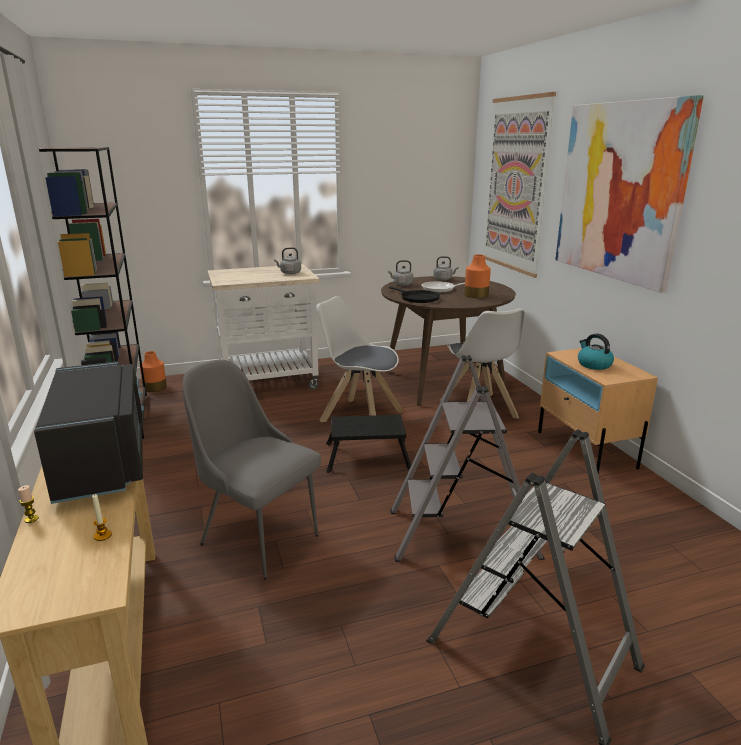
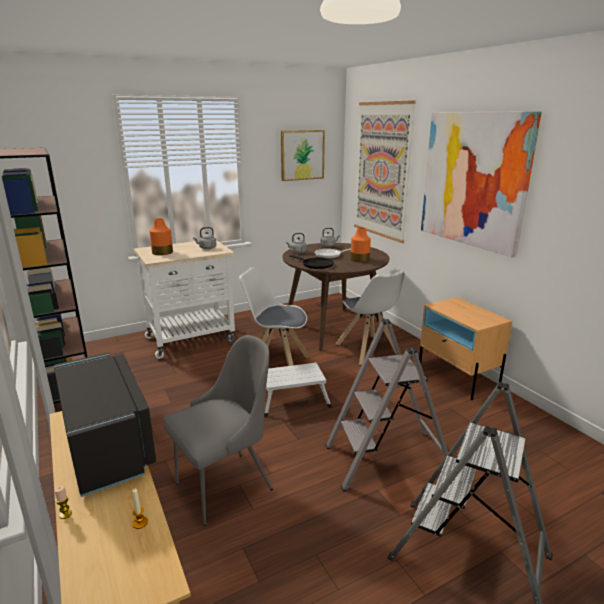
camera: 10 degrees left, 0 degrees up
(155, 387) = (91, 351): orange vase -> orange vase (162, 252)
(258, 540) = (224, 486): grey chair -> grey chair turned 120 degrees clockwise
(368, 456) = (293, 399): black step ladder -> white step ladder
(419, 166) = (302, 155): none -> picture
(593, 364) = (463, 313): kettle -> none

